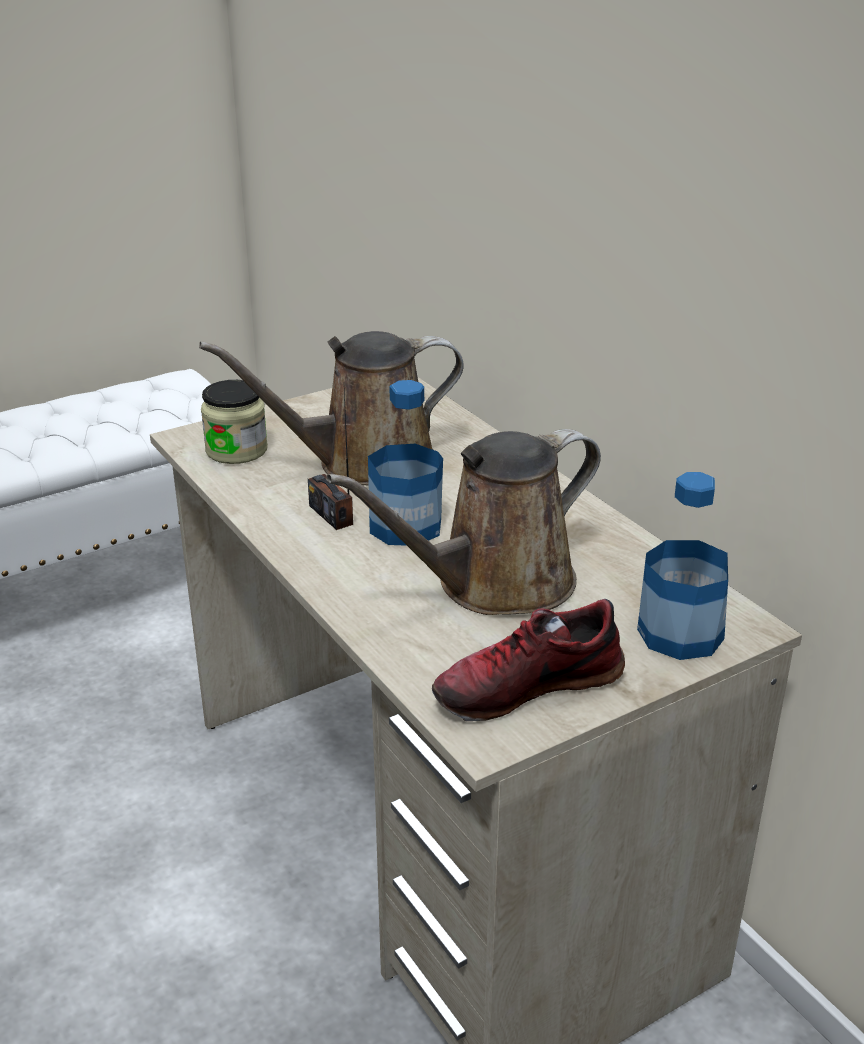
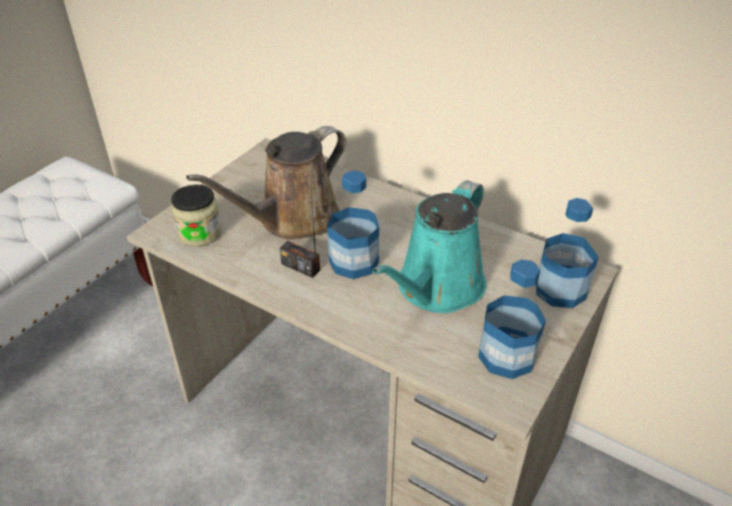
camera: 25 degrees left, 10 degrees up
(494, 584) = (436, 289): brown watering can -> turquoise watering can
(527, 685) = (506, 356): shoe -> bottle

